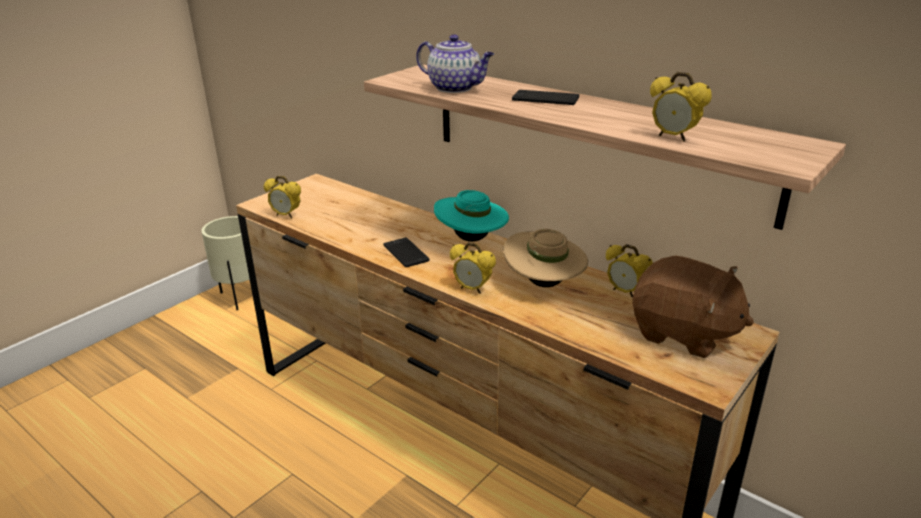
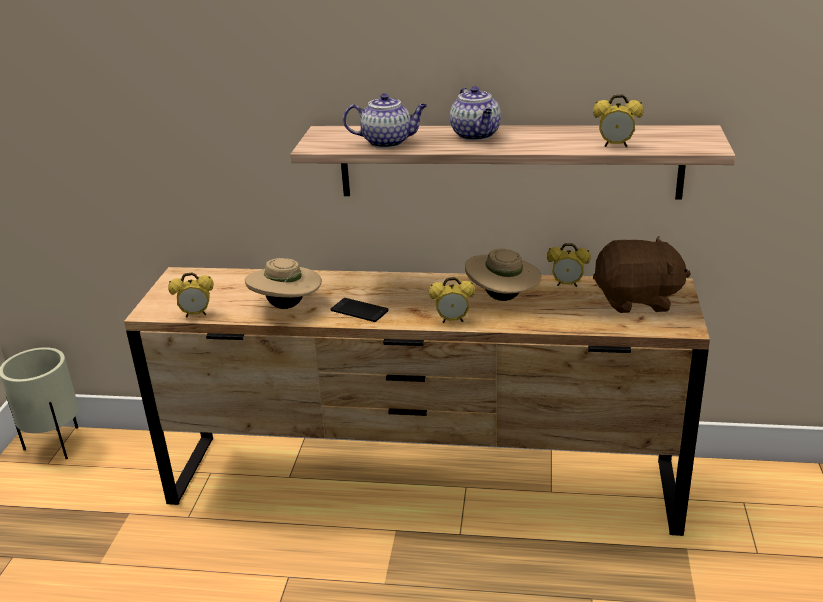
camera: 30 degrees left, 0 degrees up
(356, 230) = (287, 306): none -> beige hat
(471, 239) = (402, 282): turquoise hat -> none
(545, 98) = (476, 135): phone -> teapot

